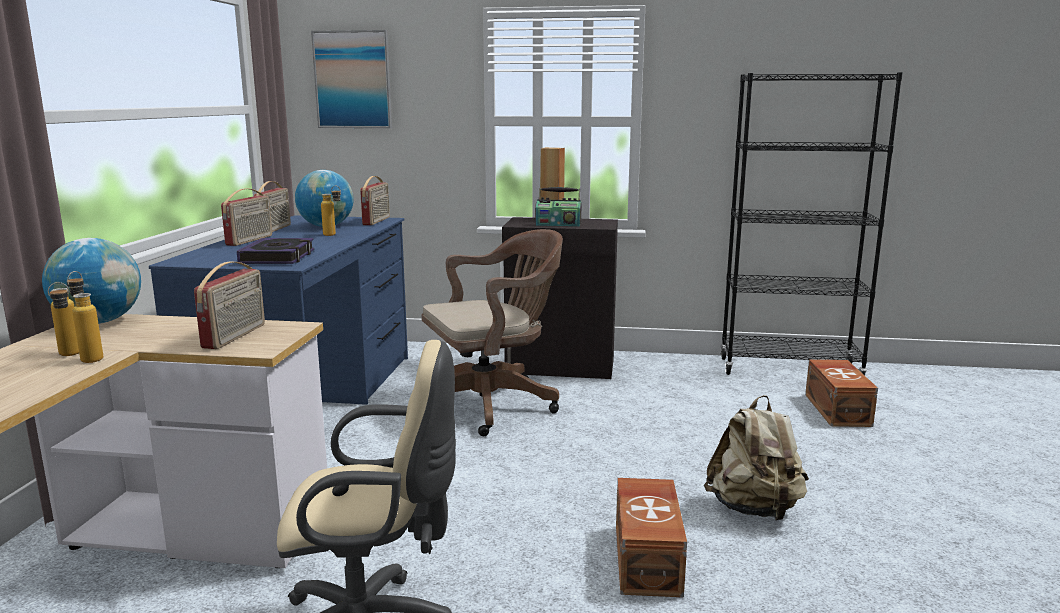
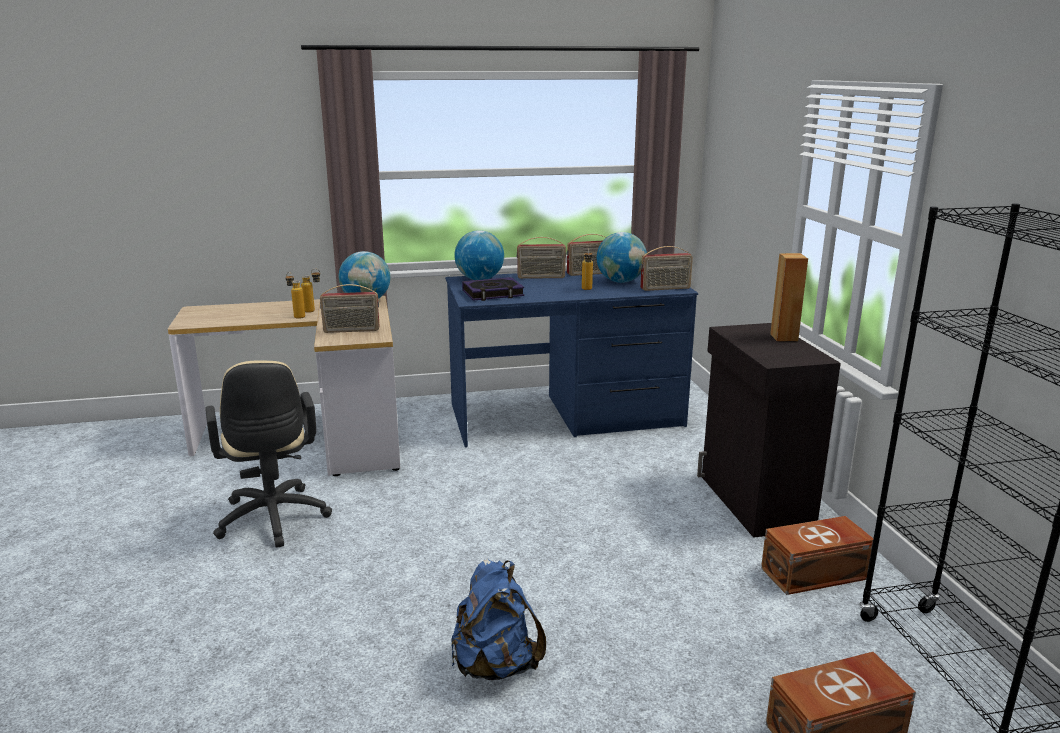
camera: 70 degrees right, 5 degrees up
(202, 256) = (479, 279): none -> globe
(353, 80) = (734, 148): picture -> none
(492, 404) = (623, 486): brown office chair -> none
(558, 224) = (757, 343): radio -> none
(649, 558) = (386, 611): brown storage box -> brown storage box (816, 574)
(754, 509) = (495, 665): beige backpack -> blue backpack

